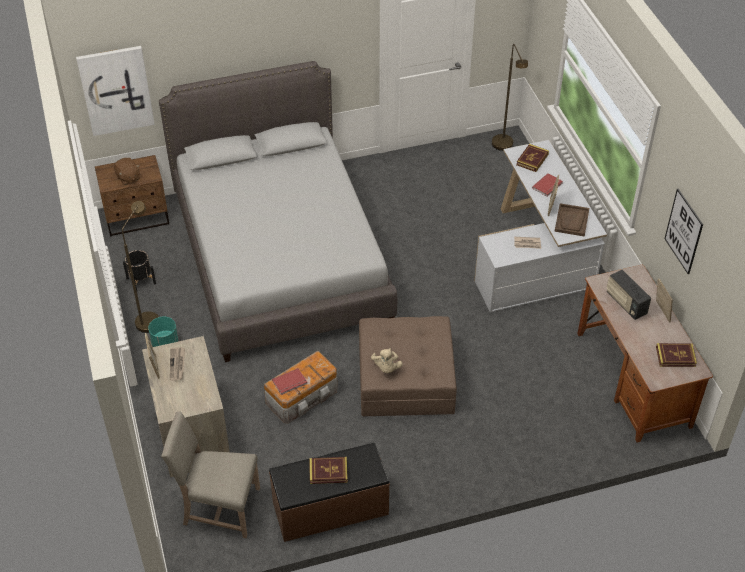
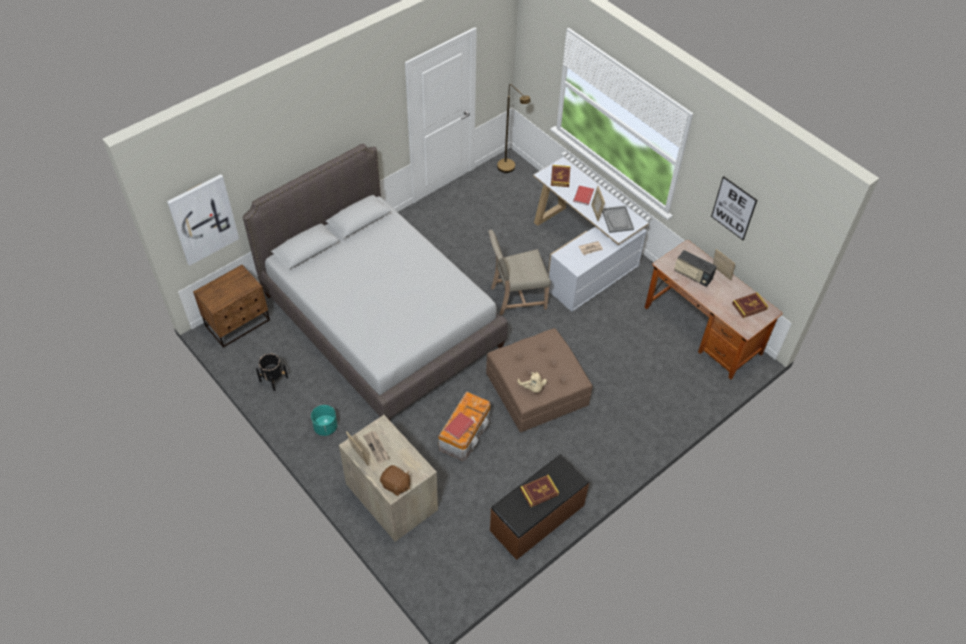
camera: 25 degrees left, 5 degrees up
(128, 177) = (230, 292): brown plush toy -> brown plush toy (396, 485)
(150, 318) = (300, 409): brown floor lamp -> none
(218, 507) = (449, 552): beige chair -> beige chair (516, 297)
(571, 221) = (617, 220): brown tray -> grey tray

